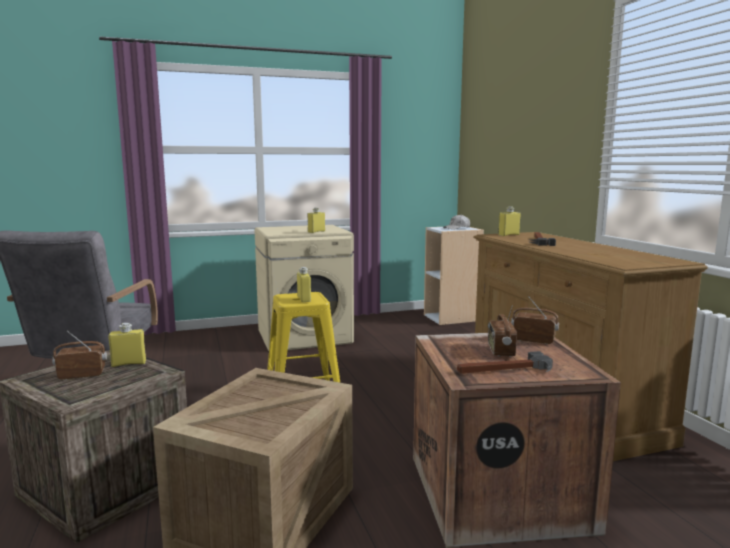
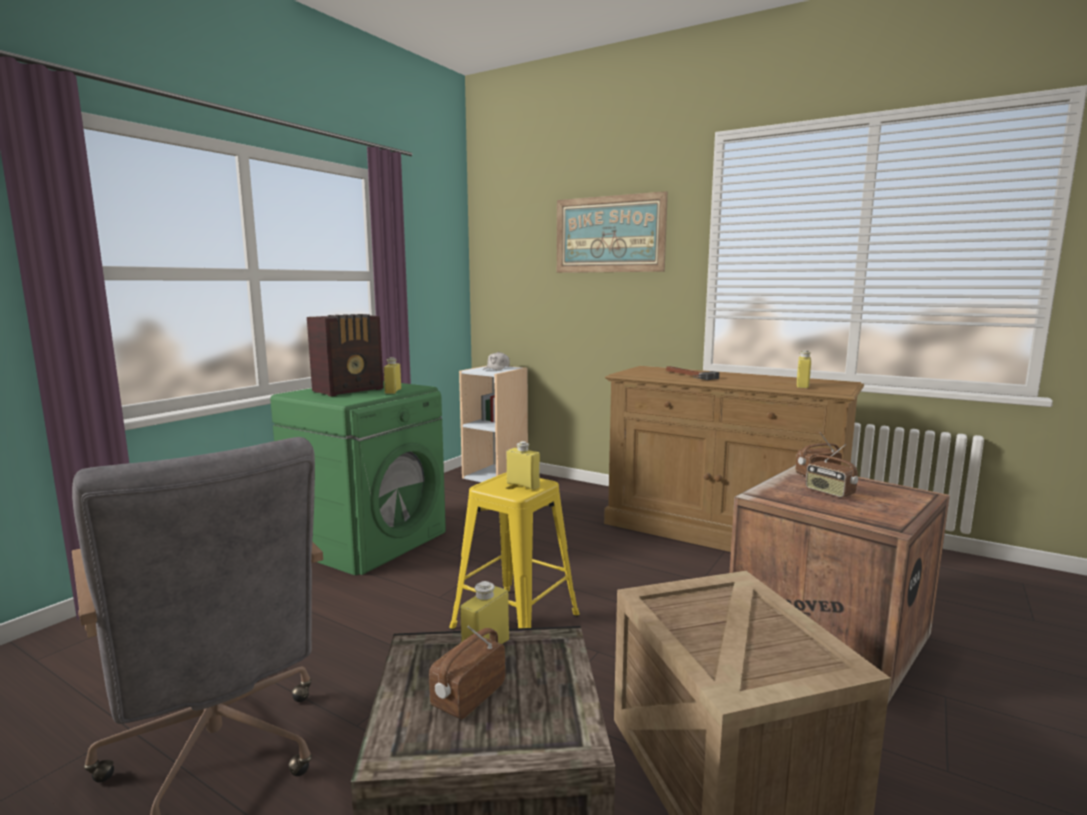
camera: 40 degrees left, 0 degrees up
(297, 229) = (350, 390): none -> radio
(306, 336) = (371, 540): beige washing machine -> green washing machine
(504, 370) = (880, 508): hammer -> none
(508, 235) = (637, 372): yellow bottle -> yellow bottle (802, 386)
(538, 109) = (609, 234): none -> picture

